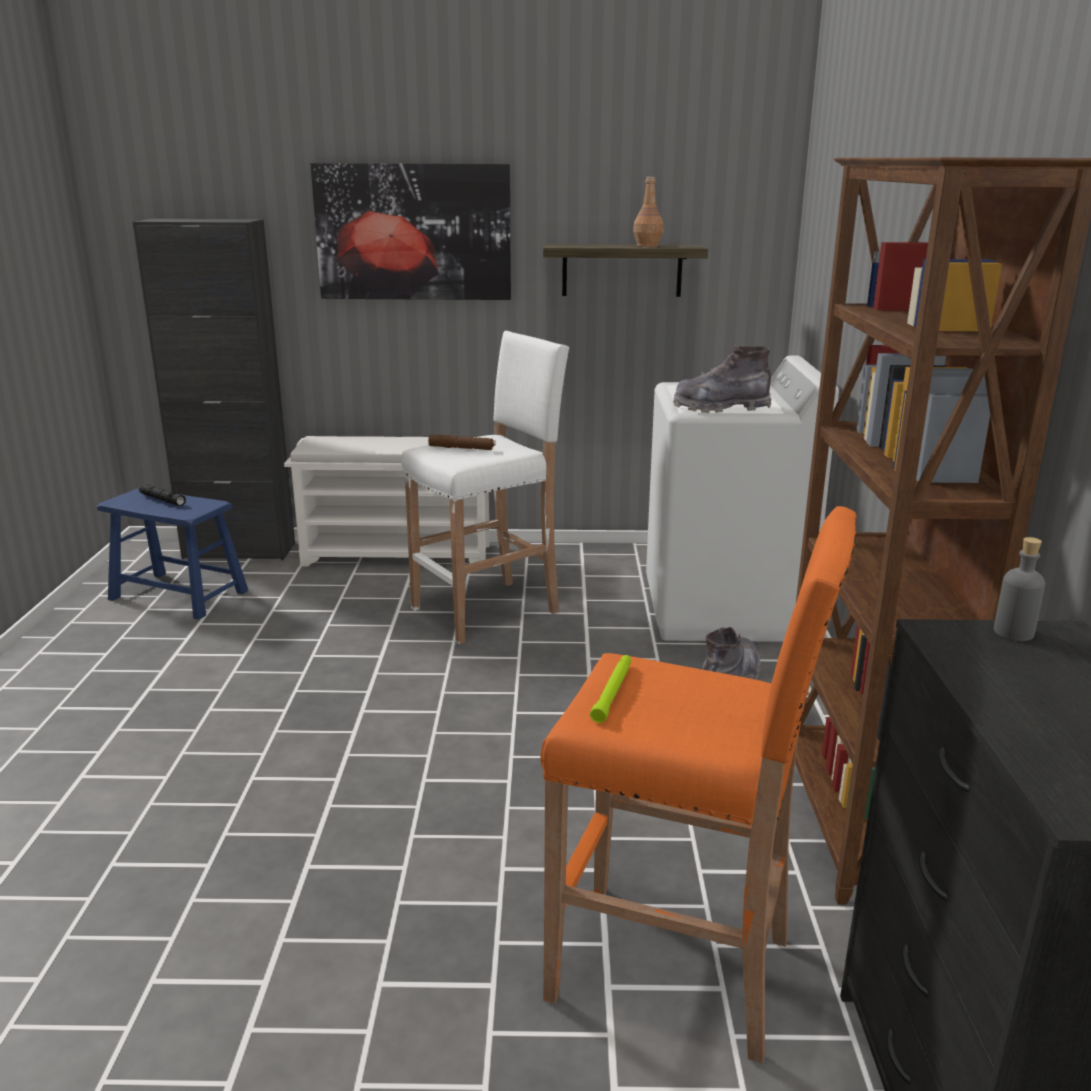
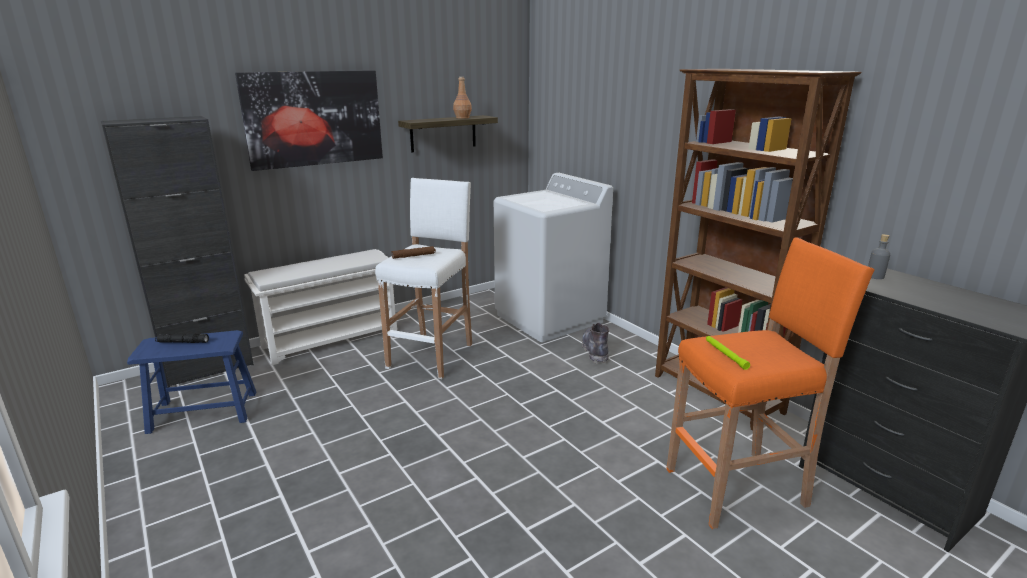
camera: 35 degrees left, 0 degrees up
(720, 408) = (556, 206): grey boot -> none

